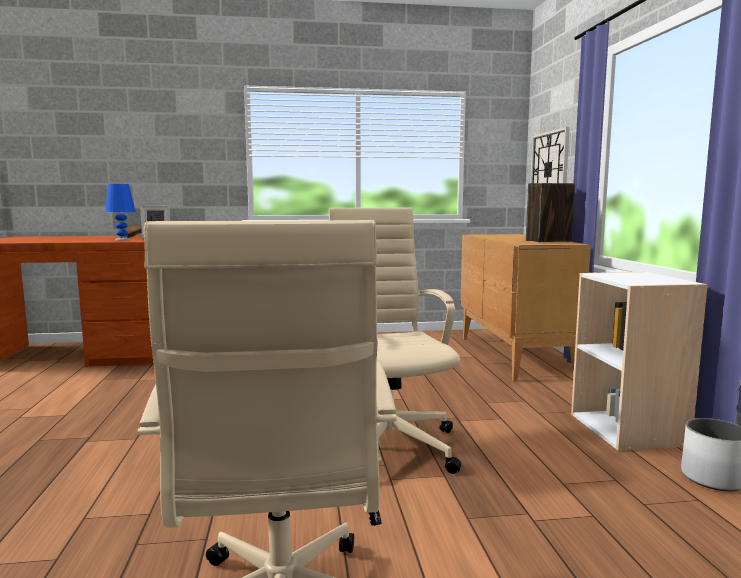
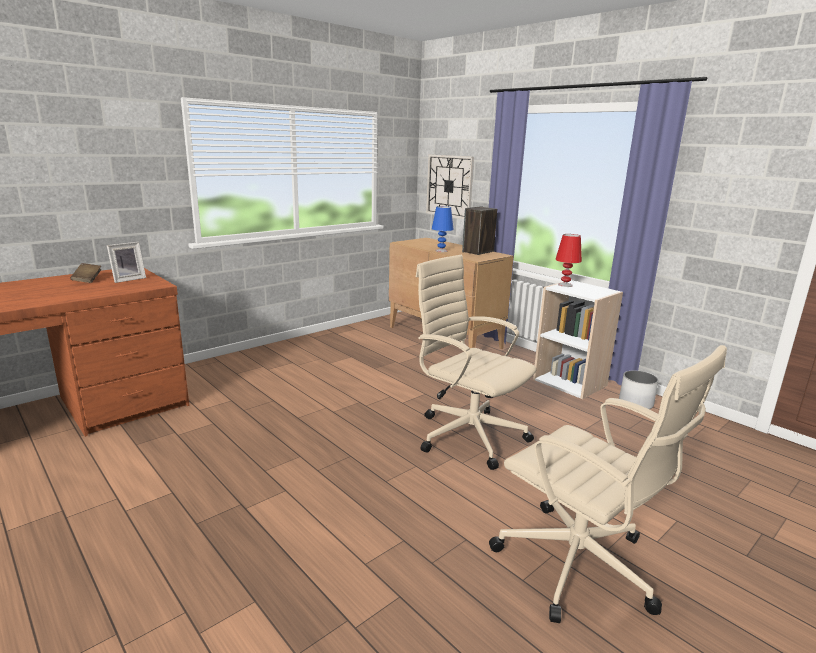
camera: 35 degrees left, 10 degrees up
(122, 240) = (103, 289): blue table lamp -> blue table lamp (441, 251)
(619, 273) = (565, 285): none -> red table lamp

